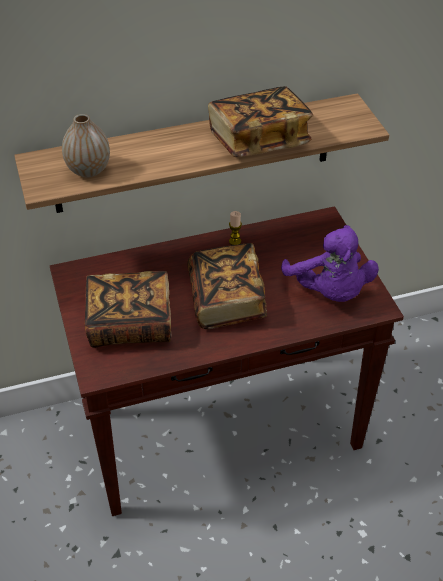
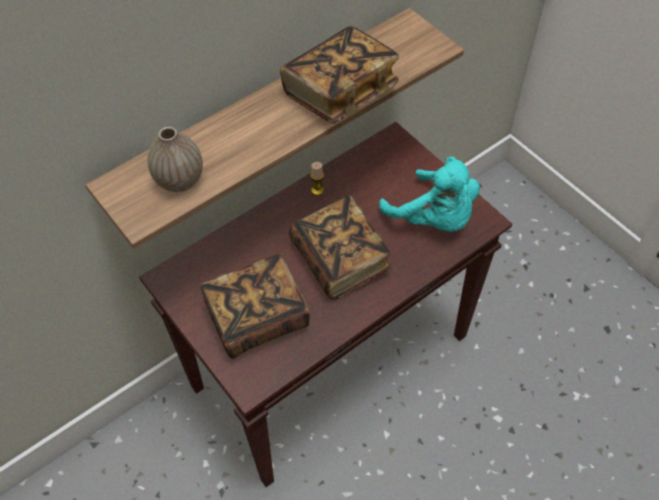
camera: 20 degrees left, 10 degrees up
(329, 291) = (433, 218): purple plush toy -> turquoise plush toy

